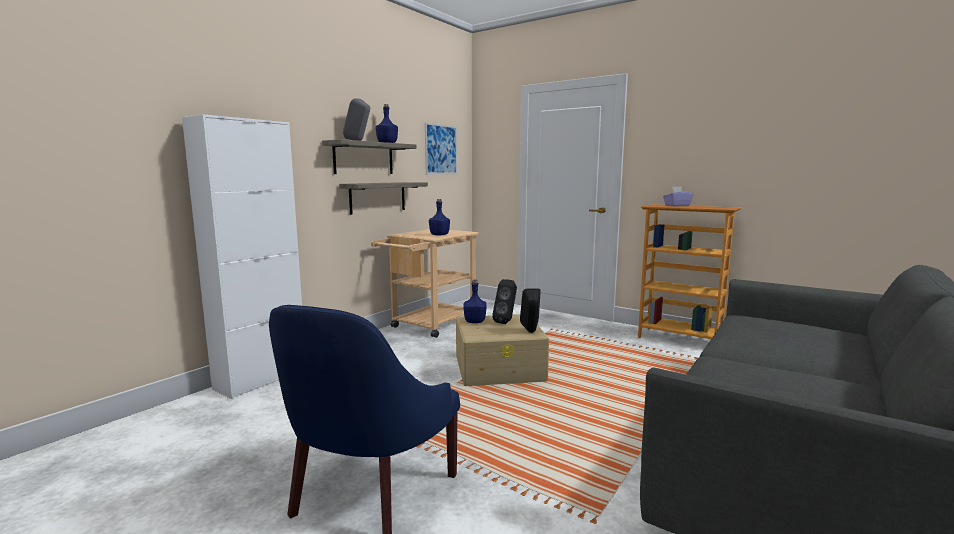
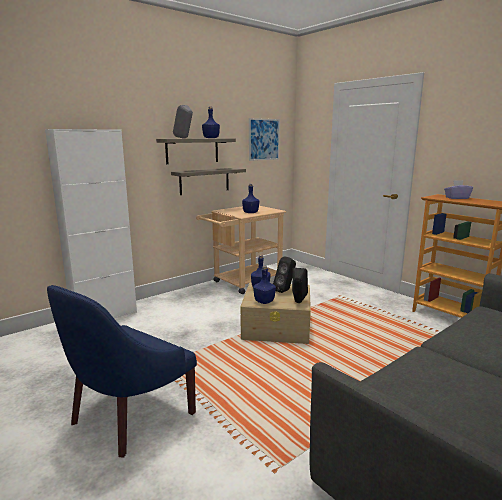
camera: 15 degrees right, 5 degrees up
(490, 334) = (264, 301): none -> blue bottle

